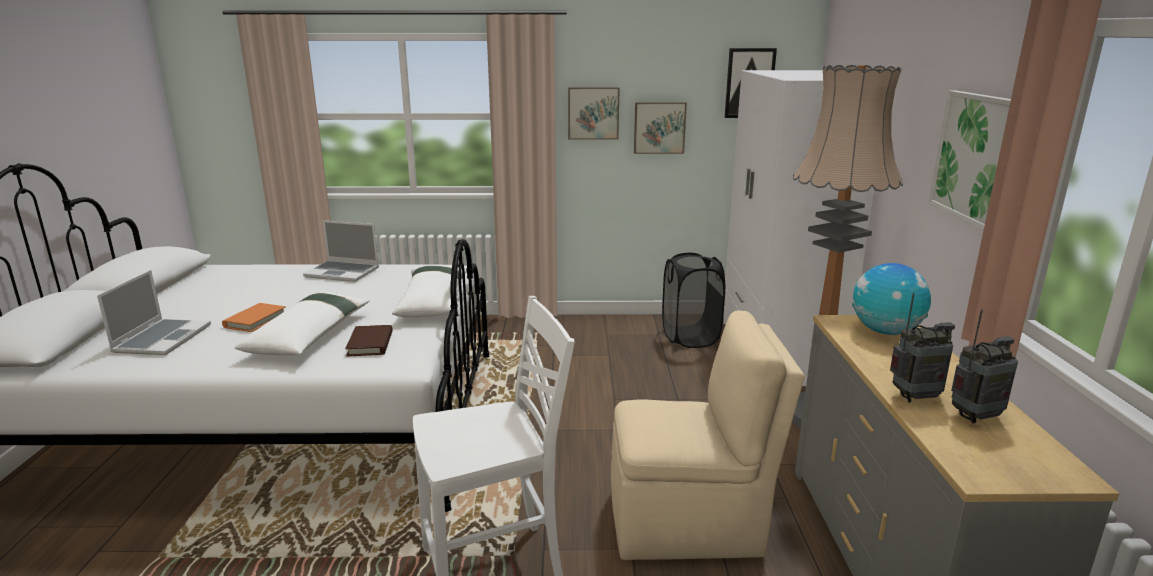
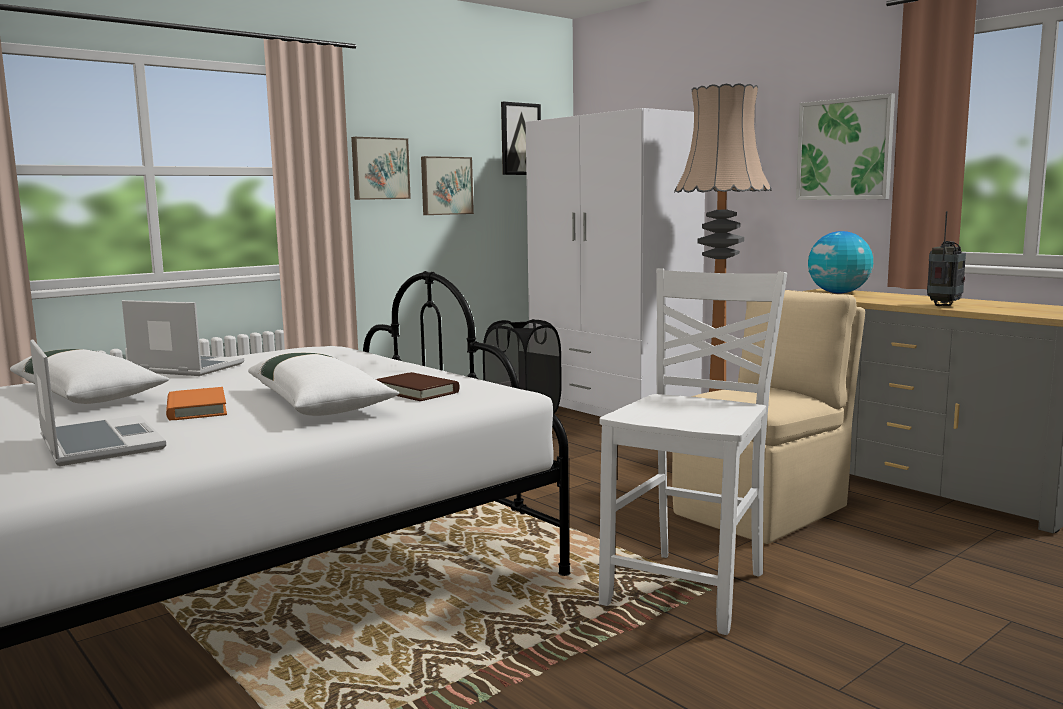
camera: 40 degrees left, 10 degrees down
(343, 272) = (184, 368): laptop -> laptop turned 135 degrees counterclockwise
(433, 302) = (384, 363): white pillow -> white pillow (89, 393)
(975, 417) = (990, 305): radio -> none

